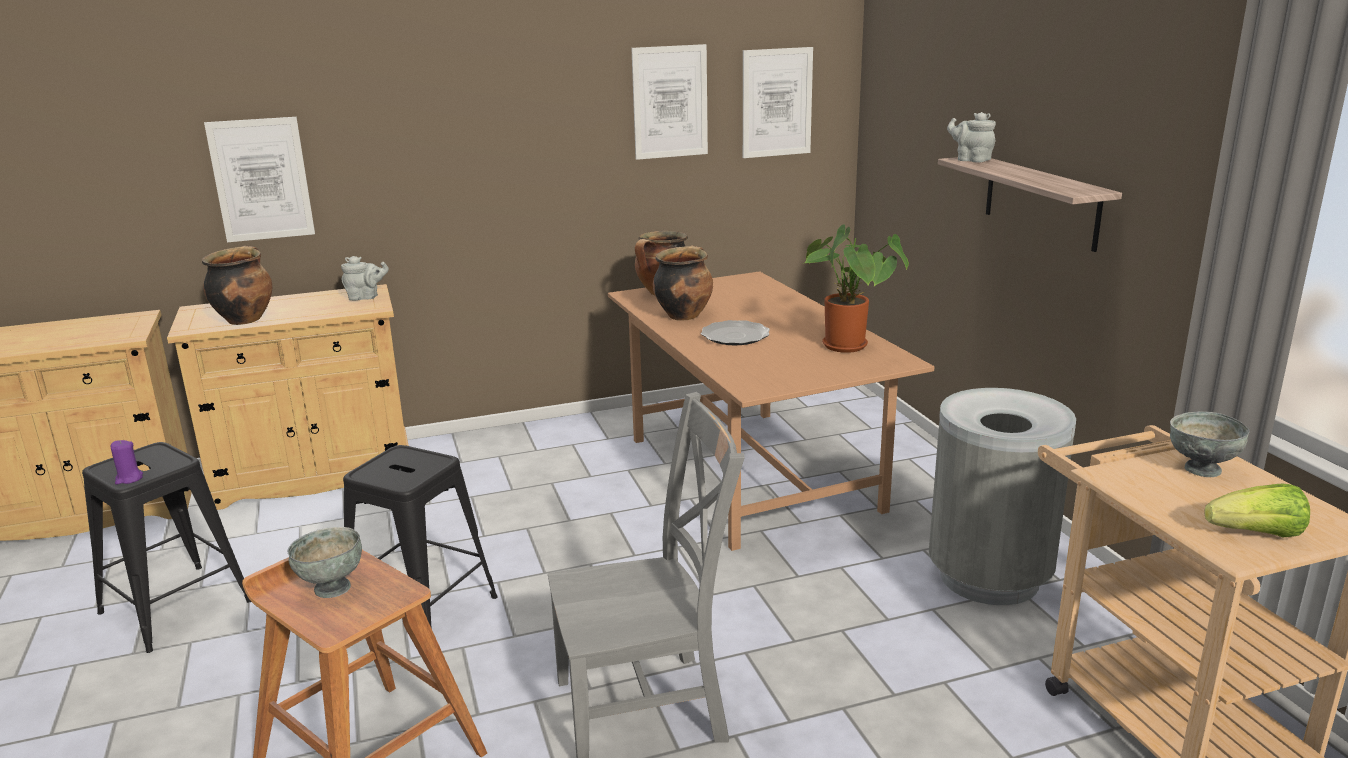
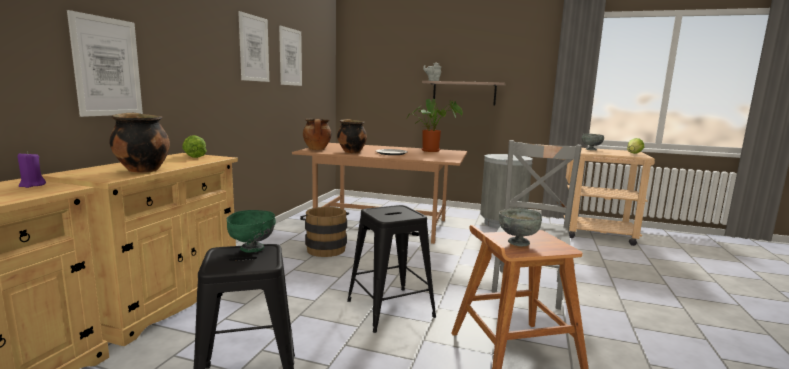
camera: 55 degrees left, 10 degrees down
(129, 479) = (264, 263): purple candle -> purple candle (32, 185)
(169, 457) = (252, 249): none -> green bowl
(366, 297) = (195, 156): grey teapot -> lettuce
(573, 481) = (325, 248): none -> brown bucket
(777, 102) = (318, 65): picture -> picture (254, 48)

